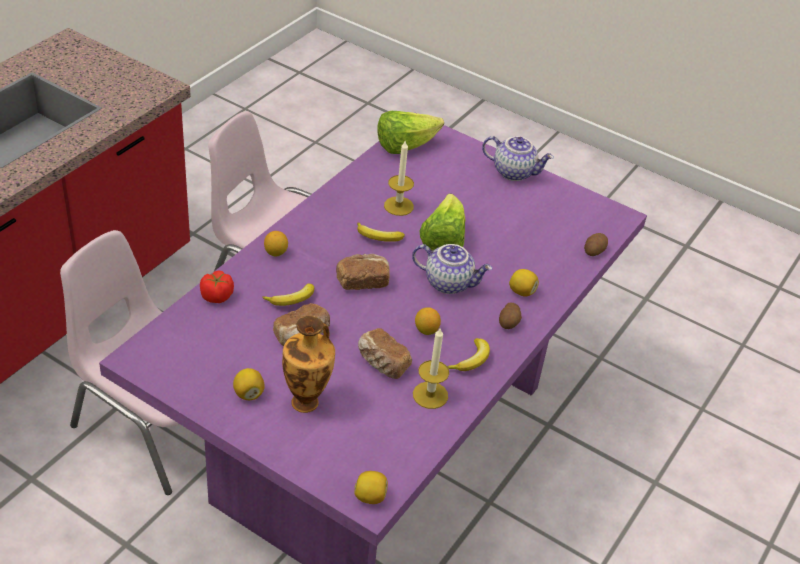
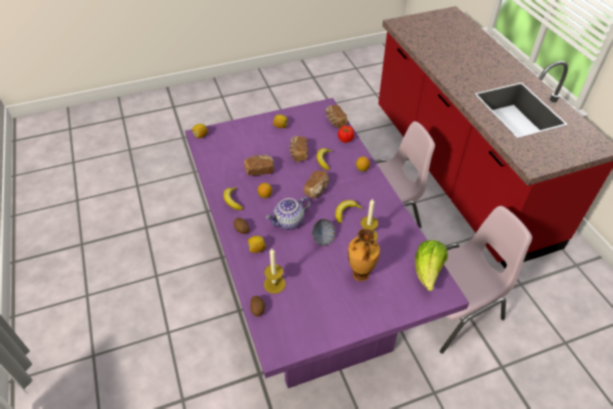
camera: 130 degrees right, 5 degrees up
(177, 327) = (335, 121): none -> bread
(307, 402) = (261, 139): vase -> vase (360, 275)
(430, 395) = (228, 176): candle -> candle (274, 284)
(443, 241) = (323, 238): lettuce -> bowl
(514, 172) = (363, 319): teapot -> none

